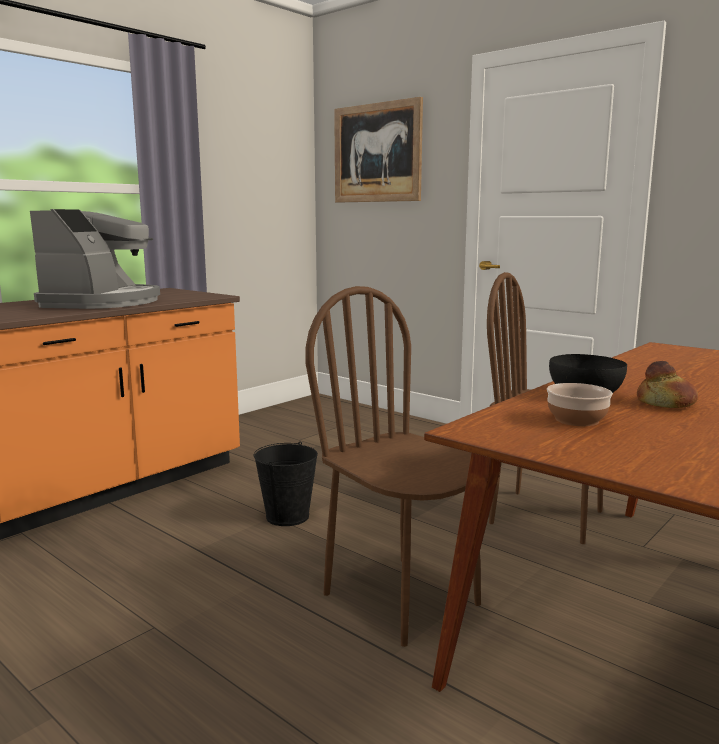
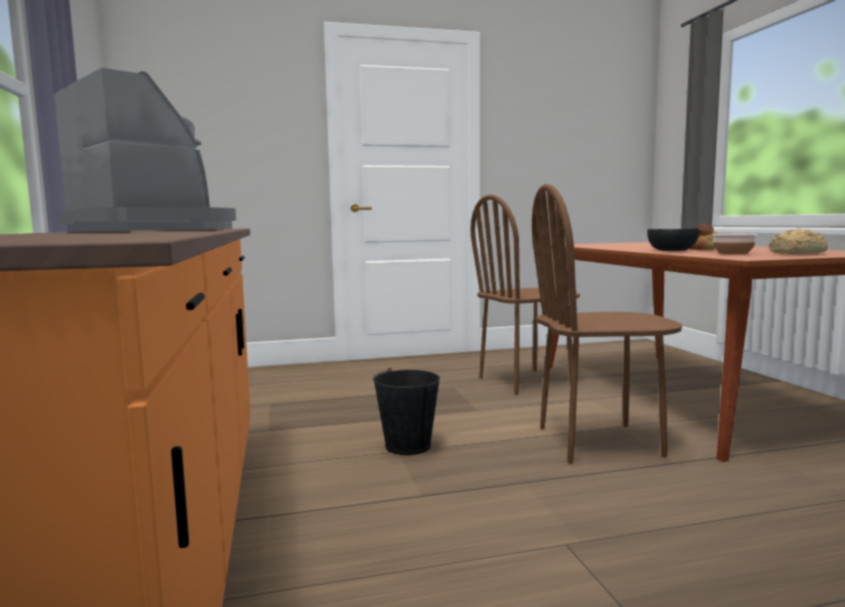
camera: 55 degrees left, 5 degrees down
(377, 153) = (212, 98): picture -> none
(636, 447) = (795, 253): none -> bread

